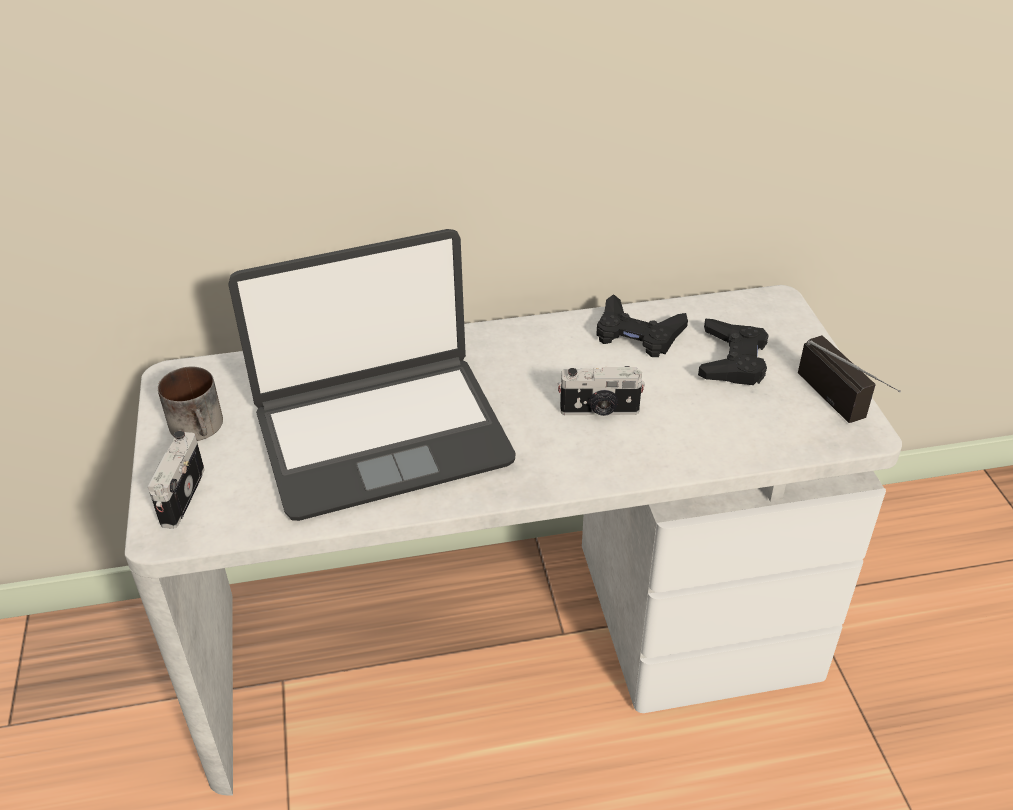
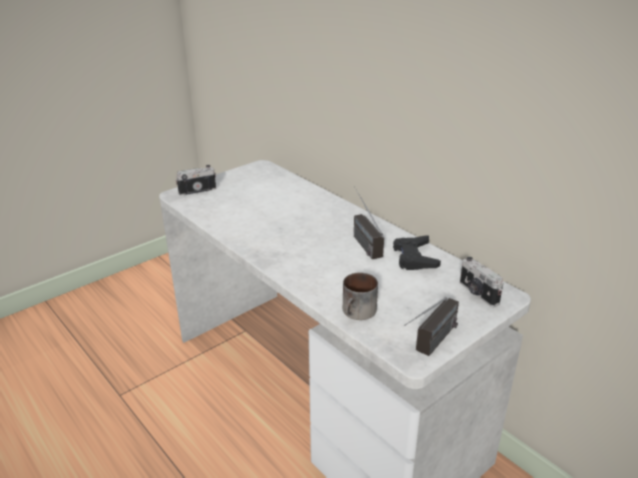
camera: 60 degrees right, 10 degrees down
(201, 427) = (237, 180): mug -> mug (358, 312)
(382, 435) = (267, 216): laptop -> none
(550, 363) = (361, 240): none -> radio
(599, 411) = (339, 264): camera -> camera (477, 293)
(732, 360) = (428, 293): black game controller -> none

